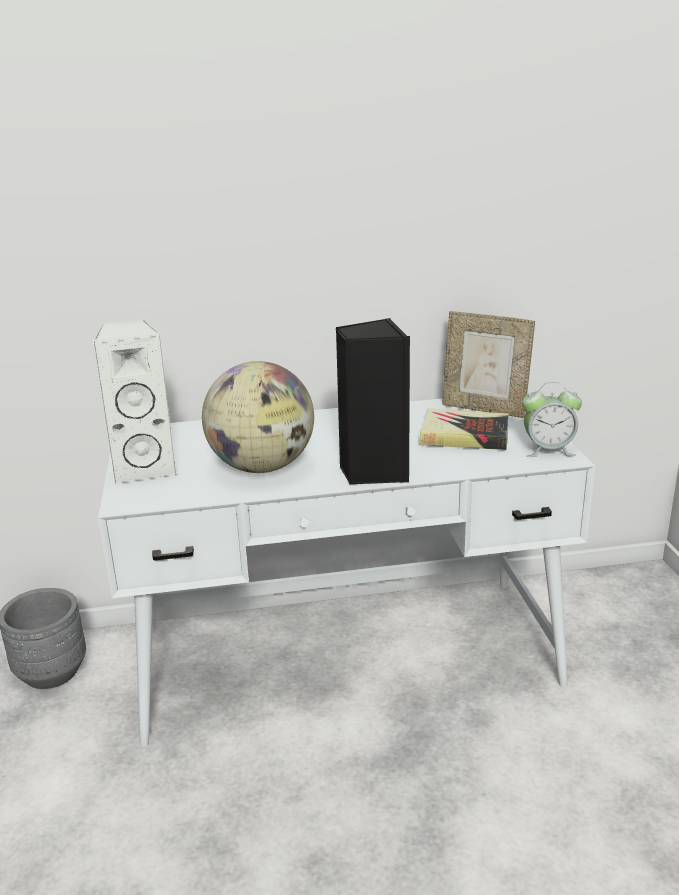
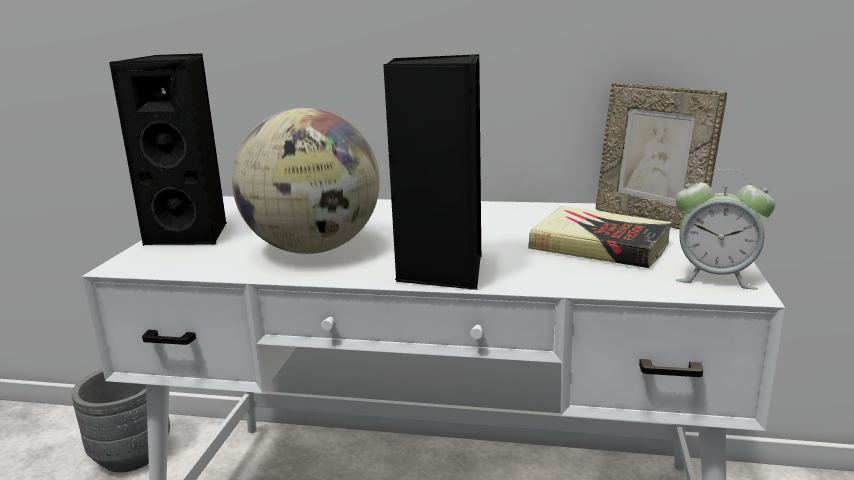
camera: 20 degrees right, 5 degrees down
(145, 468) = (192, 234): white speaker -> black speaker

